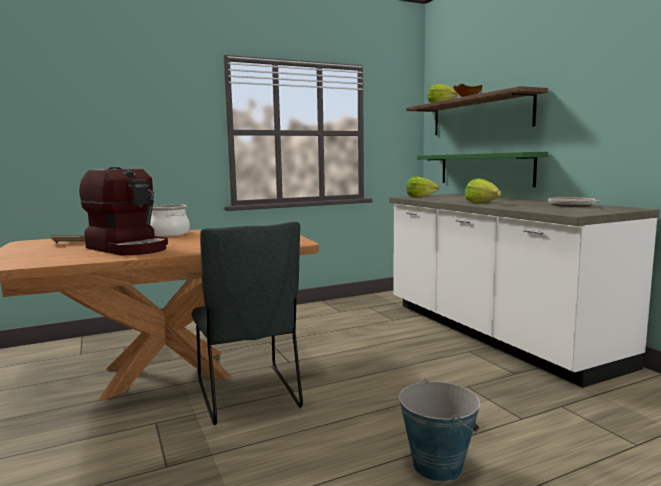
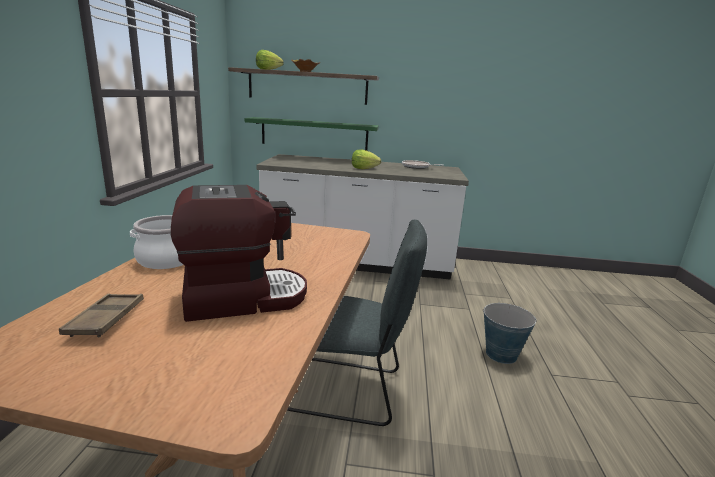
camera: 60 degrees left, 10 degrees up
(420, 197) = (284, 162): lettuce -> none

